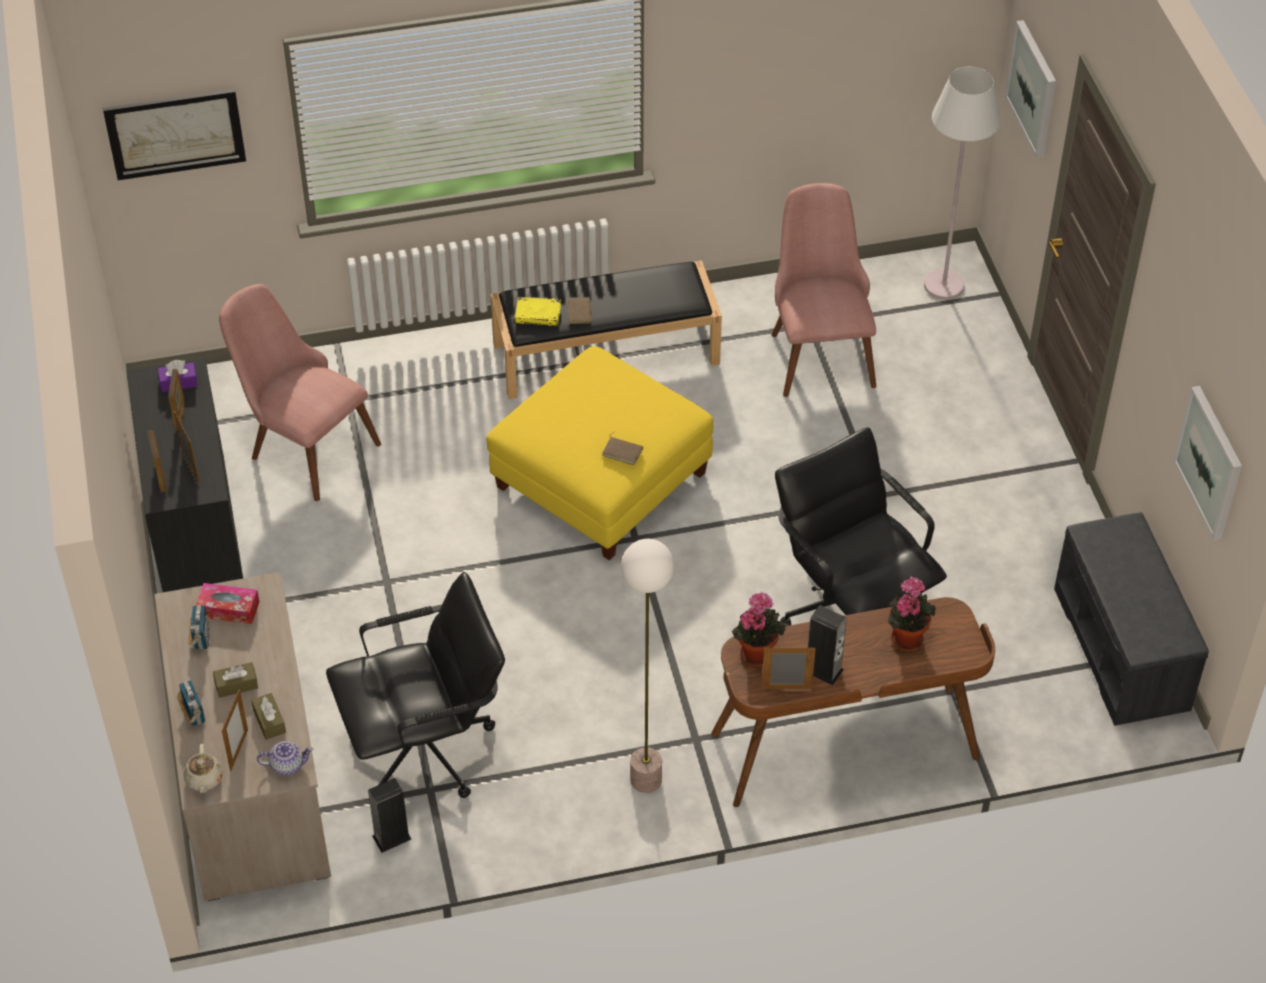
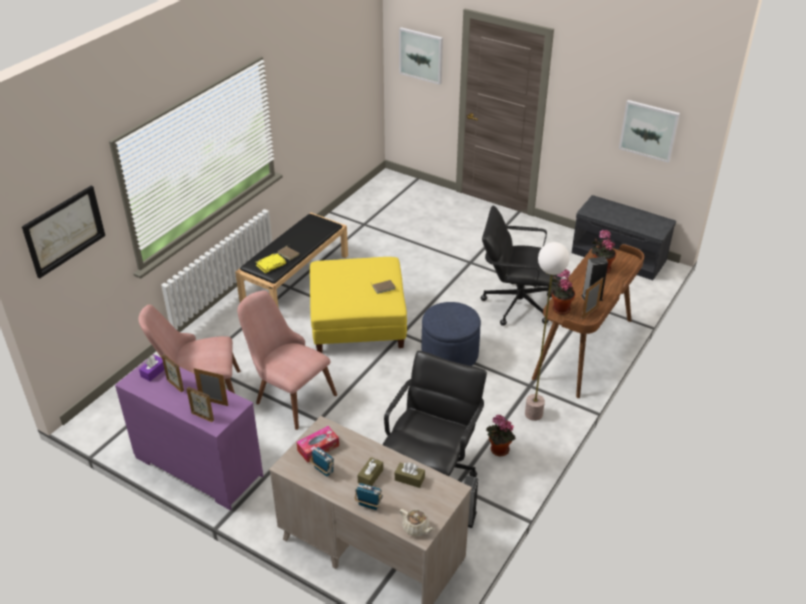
camera: 45 degrees left, 10 degrees down
(196, 538) = (197, 467): black dresser -> purple dresser
(239, 750) = (414, 502): picture frame -> none
(287, 765) = (446, 490): teapot -> none
(536, 789) = (498, 450): none -> potted plant
(655, 615) = (449, 354): none -> blue ottoman
(818, 349) = (379, 230): pink chair -> pink chair (288, 395)
(943, 285) = (394, 186): white floor lamp -> none

